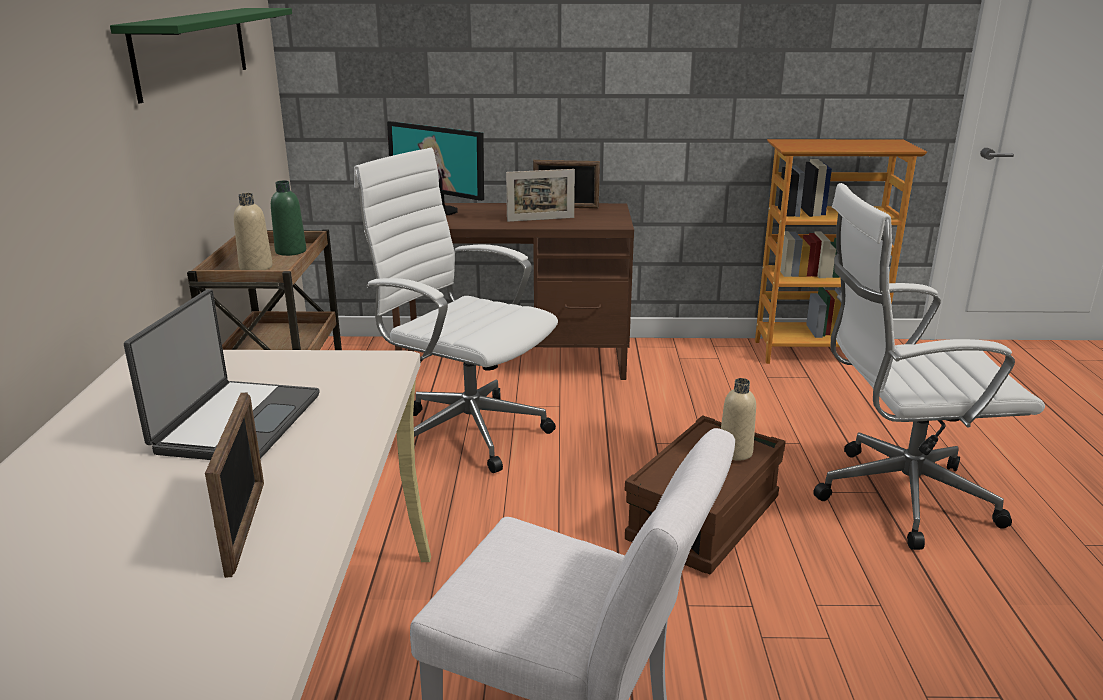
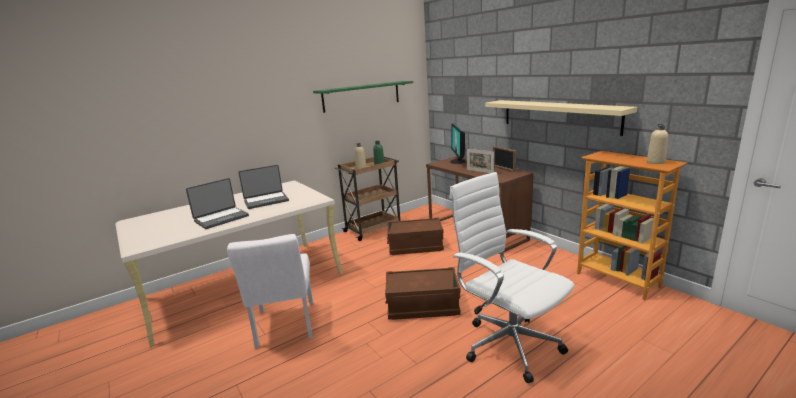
camera: 55 degrees right, 5 degrees down
(246, 527) = (221, 218): picture frame -> laptop
(465, 431) = (415, 246): white office chair -> brown storage box
(675, 82) = (558, 116): none -> beige shelf
(735, 452) = (435, 282): beige bottle -> beige bottle (656, 162)

